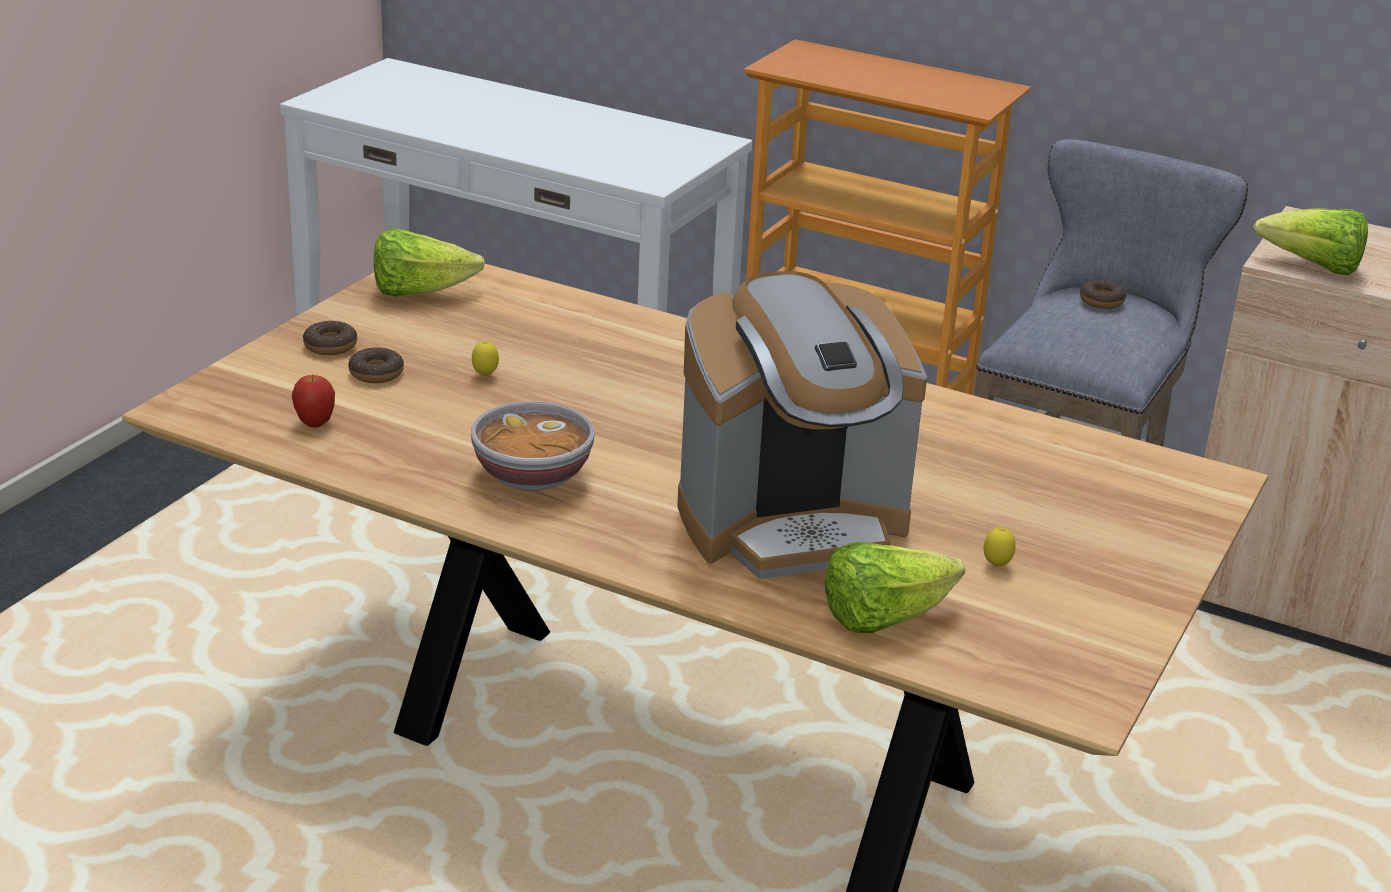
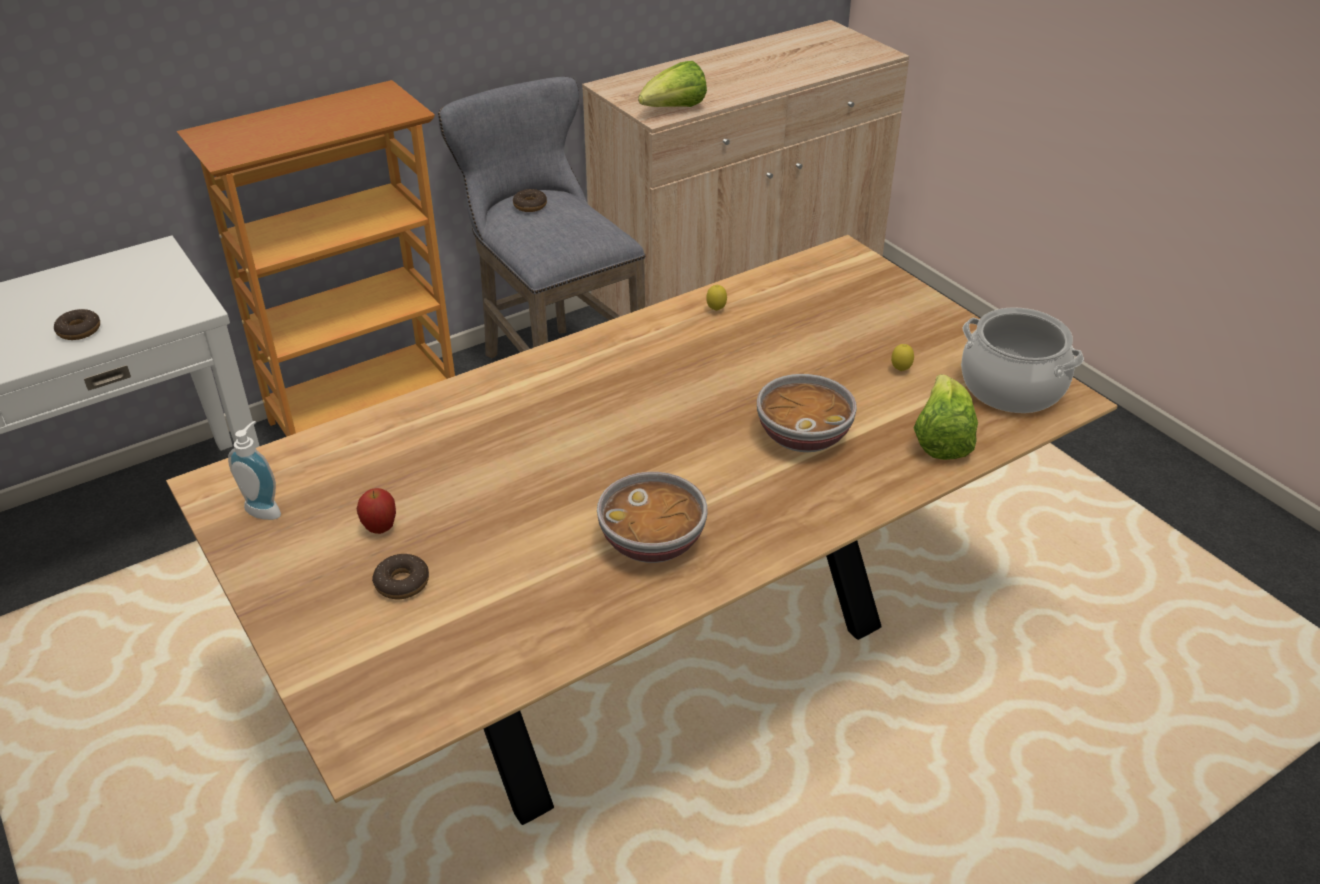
camera: 60 degrees left, 10 degrees up
(315, 423) = (466, 651): apple -> apple (380, 528)
(330, 346) = (320, 598): donut -> donut (79, 330)
(419, 292) = (266, 508): lettuce -> soap dispenser
(485, 375) = (462, 516): lemon -> lemon (716, 310)
(792, 524) = (803, 435): coffee machine -> bowl
(1058, 655) = (1012, 387): none -> cooking pot

